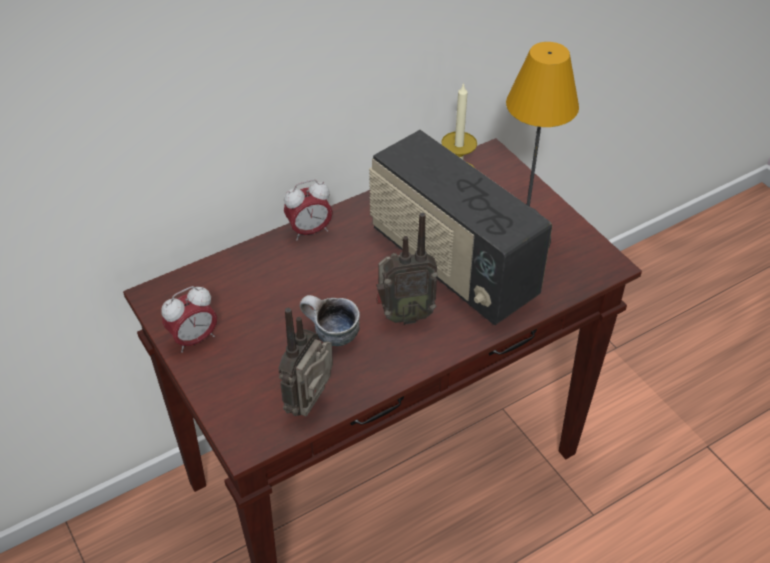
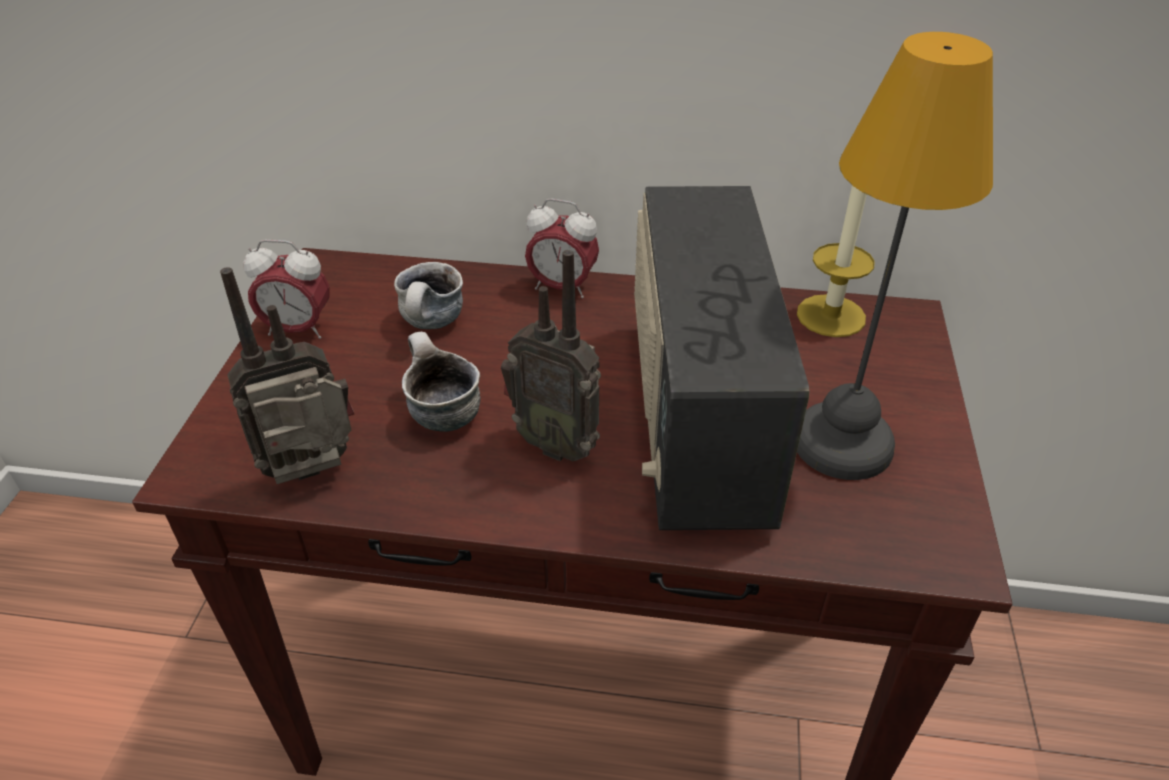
camera: 40 degrees right, 5 degrees down
(267, 293) = (433, 326): none -> mug

